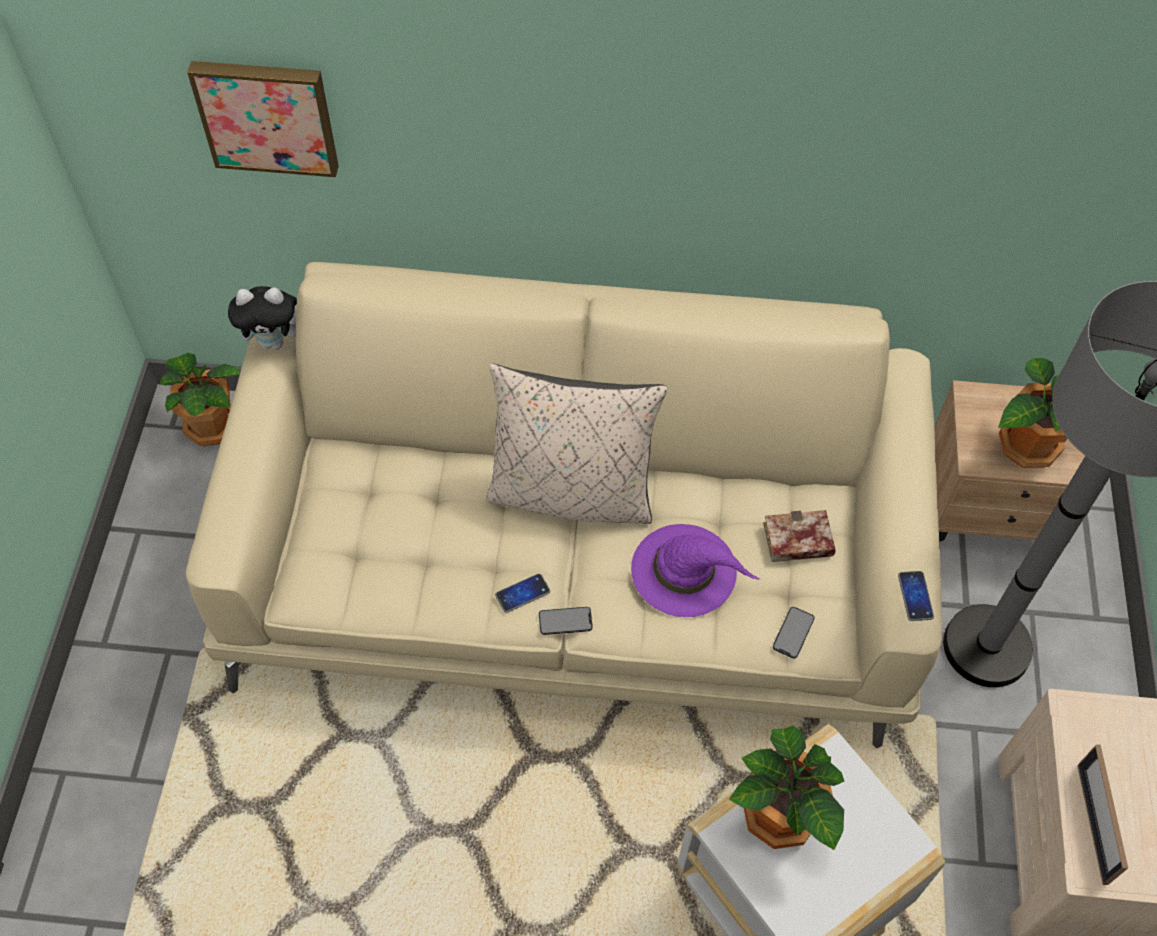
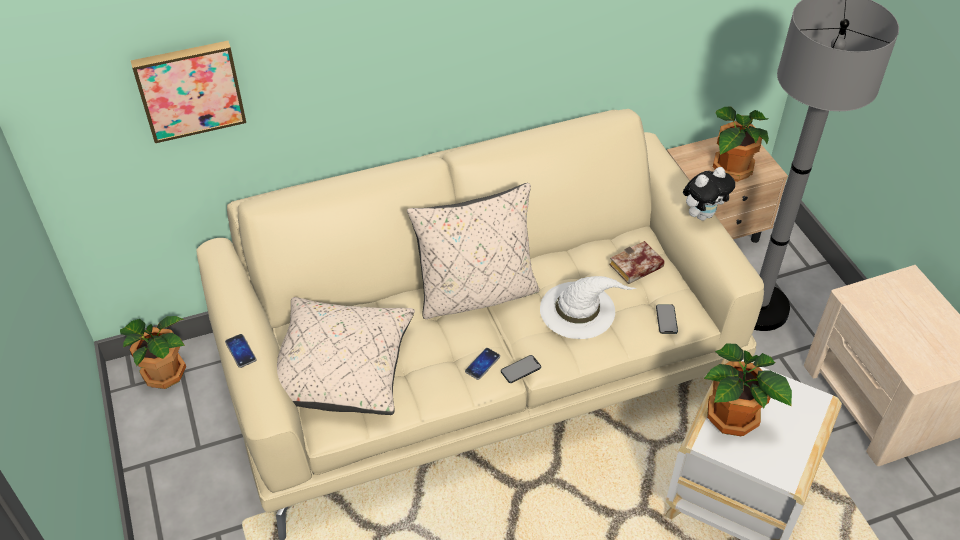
camera: 25 degrees left, 10 degrees down
(275, 341) = (224, 266): plush toy -> plush toy (703, 214)
(355, 528) = (342, 370): none -> beige pillow
(685, 570) = (578, 309): purple hat -> white hat
(915, 596) = (734, 260): phone -> phone (240, 351)
(1092, 823) = (902, 351): picture frame -> none

